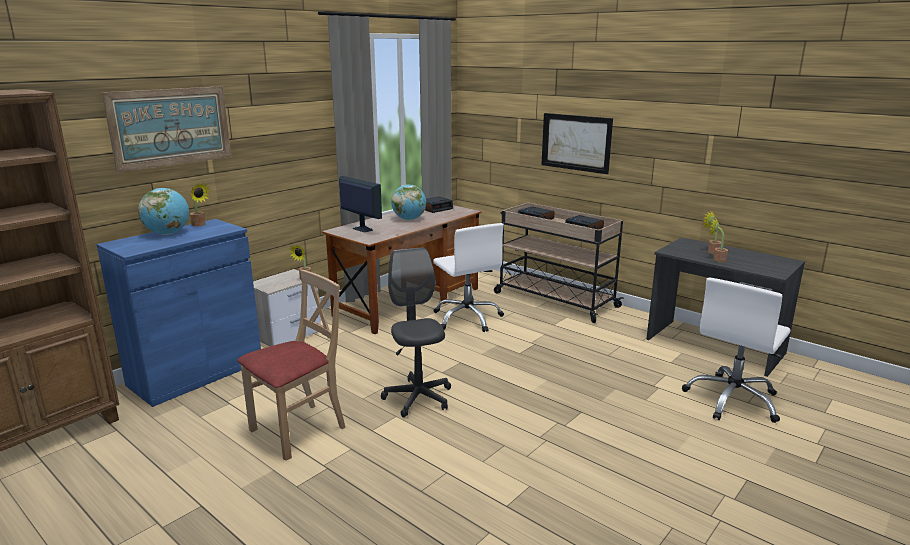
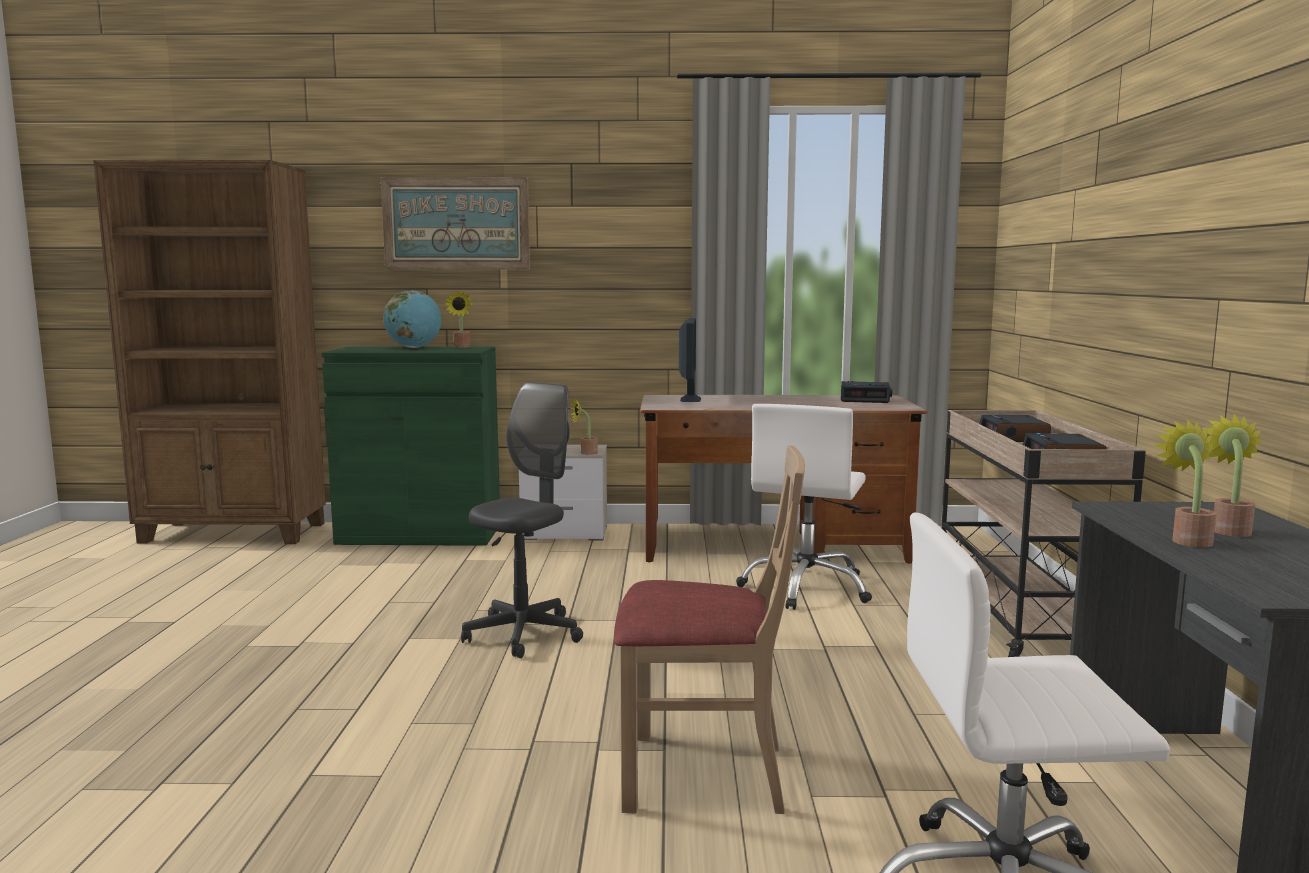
camera: 50 degrees right, 10 degrees down
(196, 373) = (420, 534): blue cabinet -> green cabinet
(298, 430) = (363, 607): beige chair -> beige chair (704, 775)
(409, 219) = (783, 401): globe -> none
(576, 142) = (1110, 279): picture -> none

